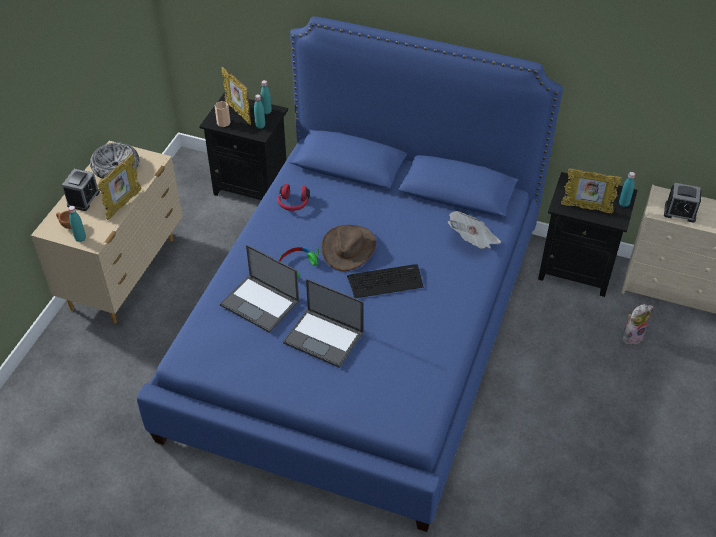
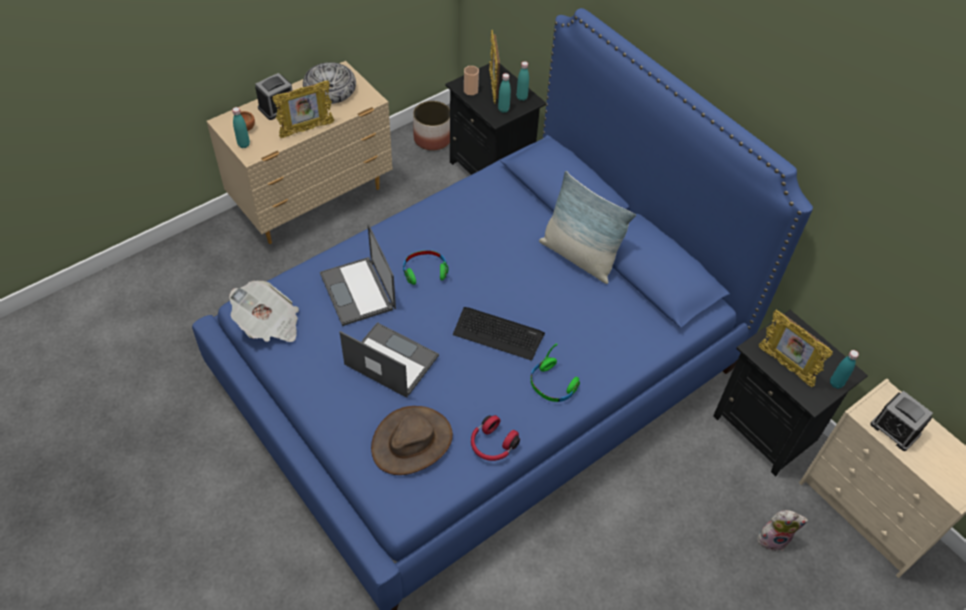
camera: 30 degrees right, 5 degrees up
(185, 183) = (432, 139): none -> planter
(293, 204) = (473, 205): red headphones -> red headphones (492, 445)
(324, 338) = (390, 360): laptop -> laptop turned 150 degrees clockwise
(348, 248) = (489, 278): brown hat -> brown hat (412, 441)
(397, 204) = (578, 257): none -> pillow
(450, 296) = (552, 385): none -> green headphones
(473, 240) = (627, 337): newspaper -> newspaper (268, 324)

